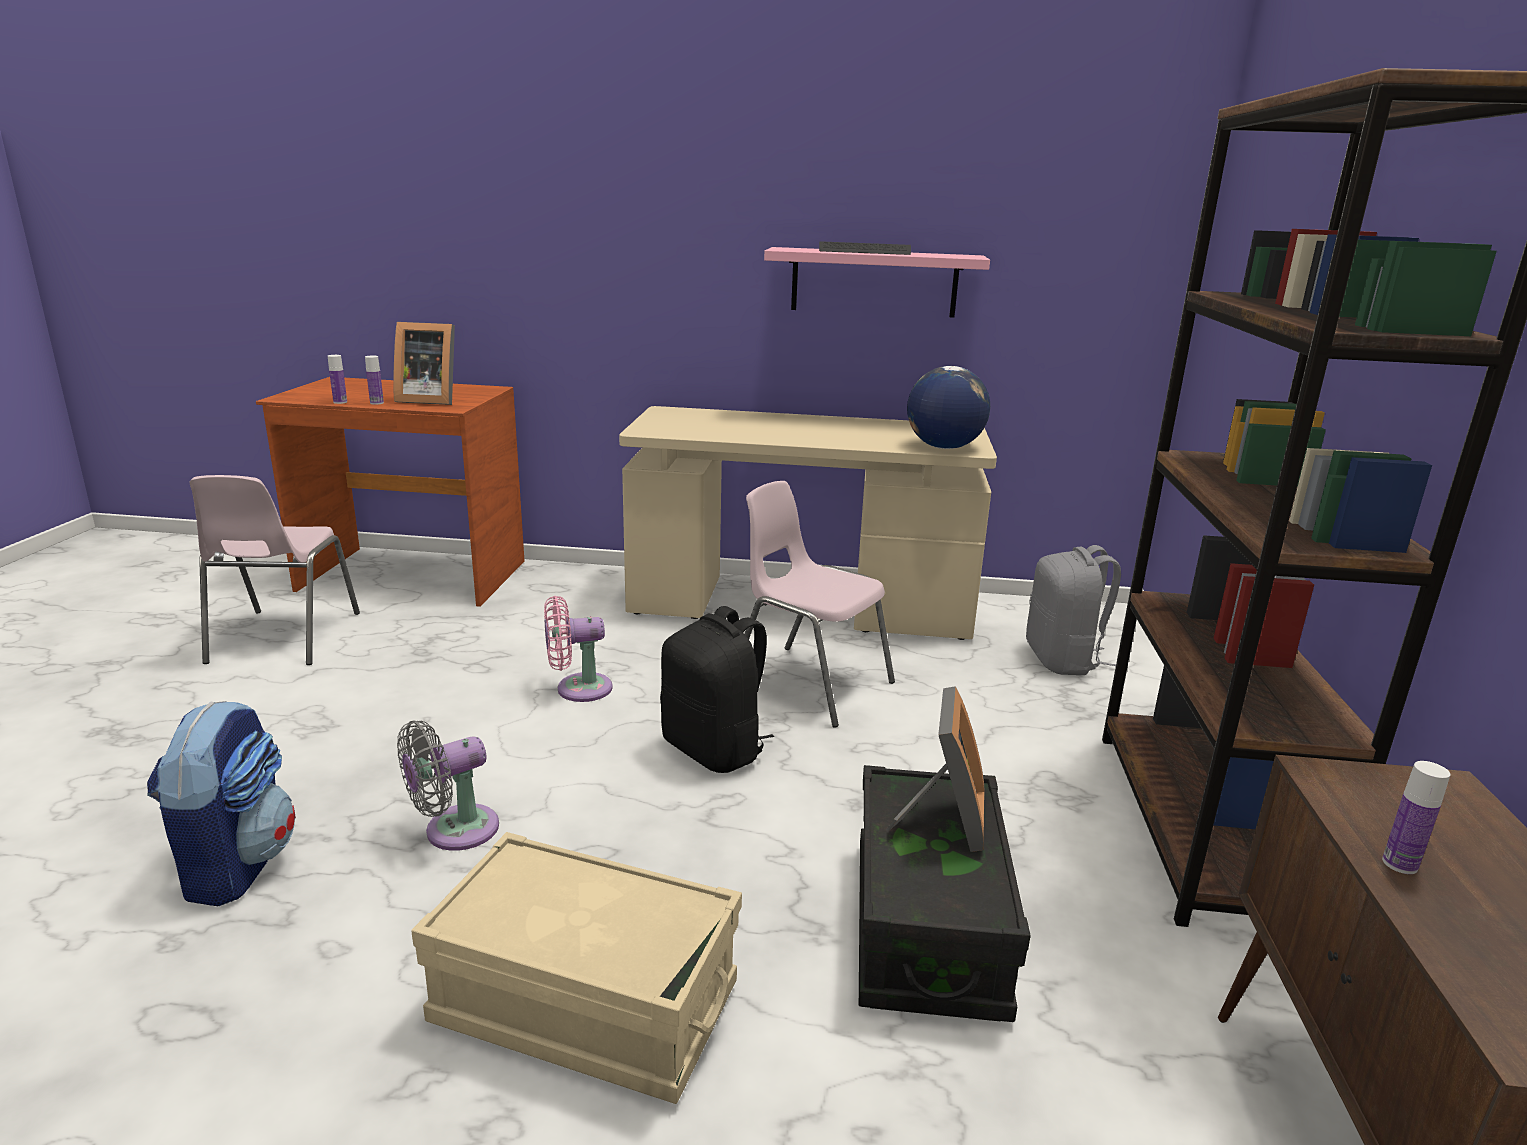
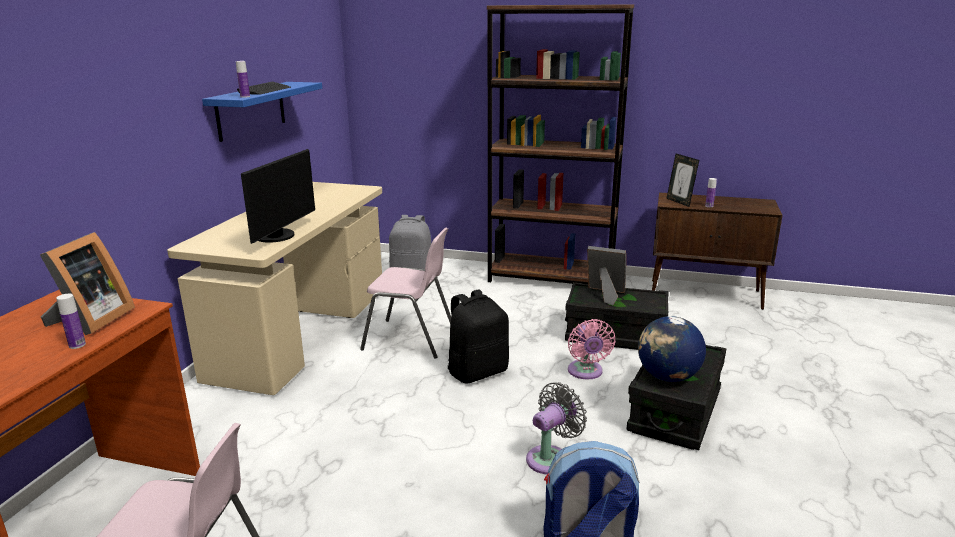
camera: 80 degrees left, 0 degrees up
(340, 402) = (47, 366): bottle -> bottle (245, 97)
(454, 831) = (551, 458): grey fan -> grey fan turned 105 degrees counterclockwise
(578, 689) = (387, 418): pink fan -> pink fan (586, 372)
(586, 1005) = (675, 411): beige storage box -> black storage box
(707, 433) = (279, 236): none -> monitor
(808, 683) = (411, 339): pink chair -> pink chair turned 120 degrees counterclockwise
(874, 282) = (251, 110): pink shelf -> blue shelf
(943, 447) = (356, 192): globe -> globe (667, 377)
(1378, 801) = (679, 202): none -> picture frame

